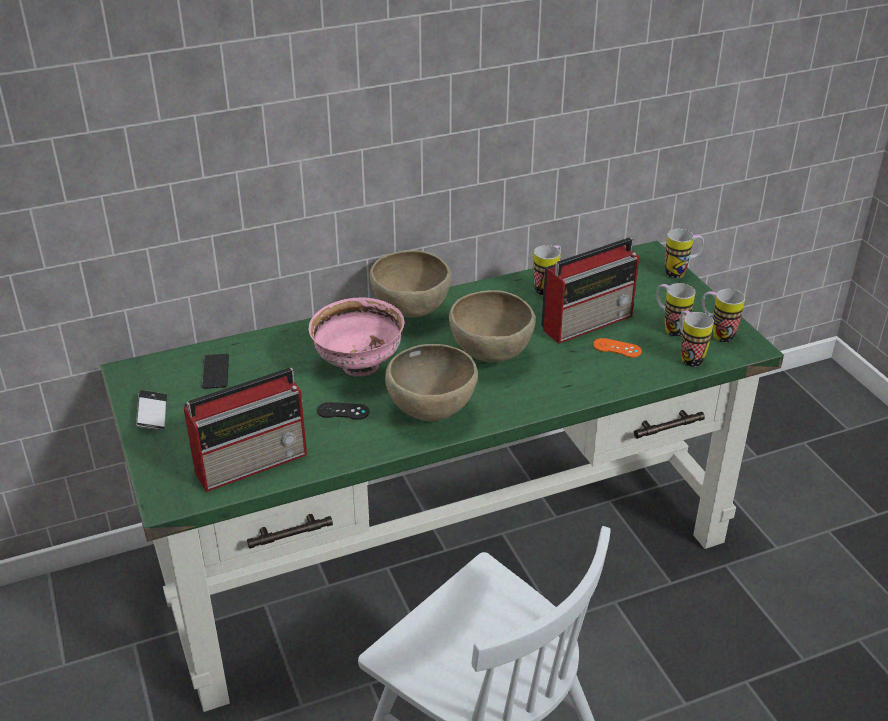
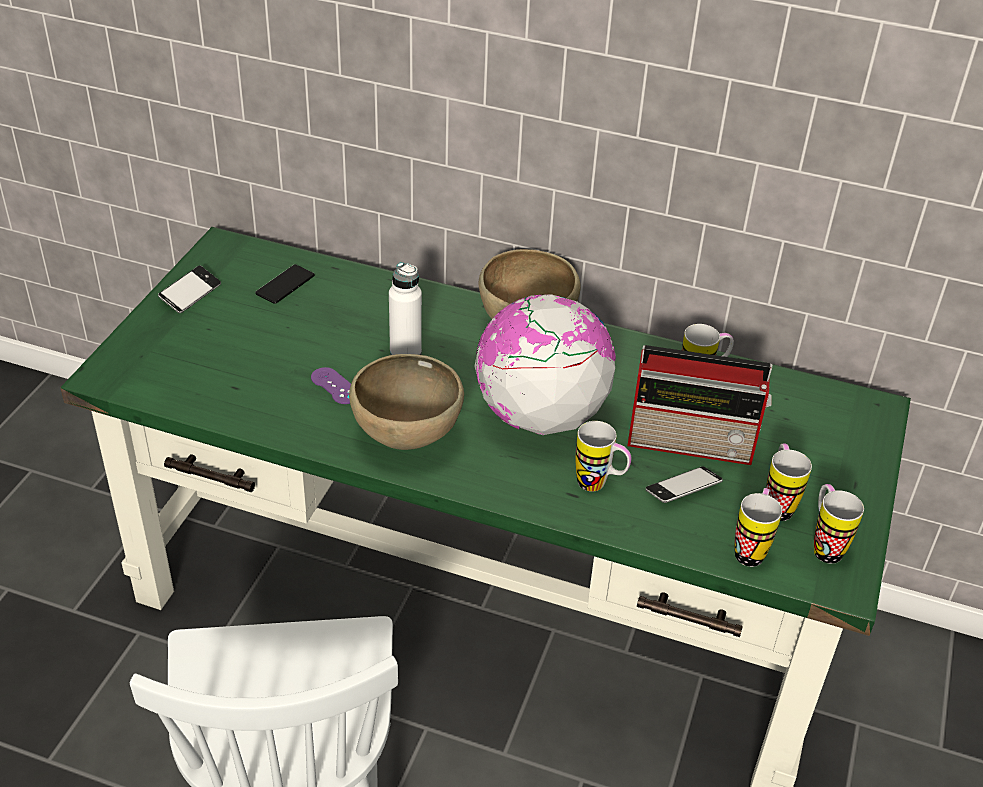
camera: 40 degrees right, 5 degrees up
(253, 462) = (205, 385): radio -> none
(343, 411) = (335, 386): black game controller -> purple game controller
(359, 367) = (405, 353): pink bowl -> white bottle
(490, 355) = (540, 416): brown bowl -> globe
(617, 348) = (683, 489): orange game controller -> phone
(681, 273) = (883, 451): mug -> mug (599, 485)

